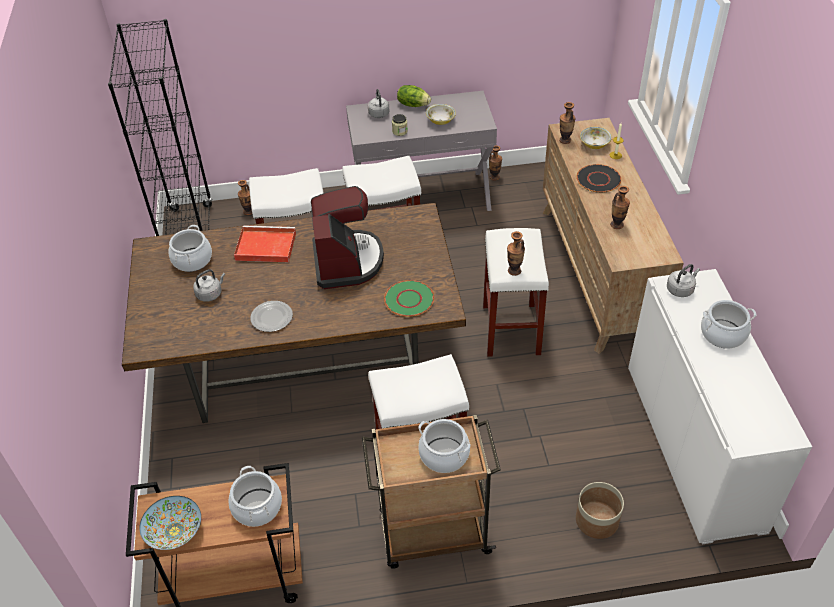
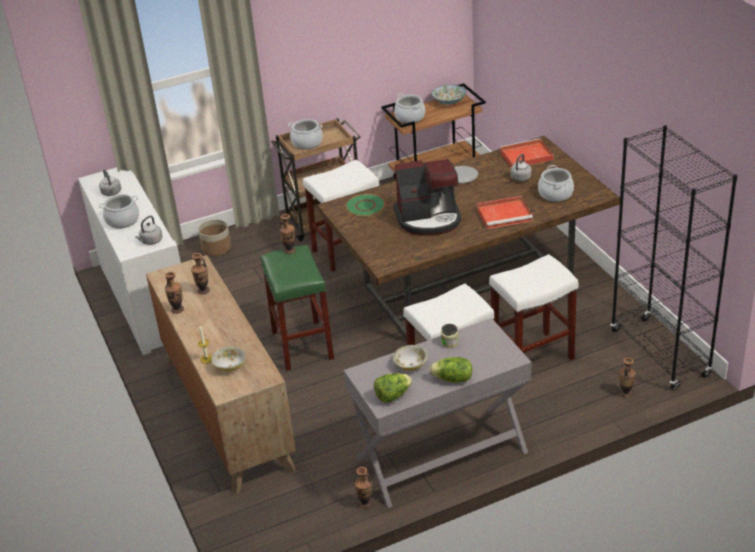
camera: 165 degrees right, 10 degrees down
(175, 330) = (525, 156): none -> red tray
(347, 261) = (429, 218): coffee machine -> coffee machine turned 75 degrees counterclockwise
(378, 113) = (486, 359): grey kettle -> grey kettle (112, 193)
(464, 102) = (393, 396): none -> lettuce
(511, 330) = (301, 344): white stool -> green stool
(565, 140) = (263, 364): vase -> vase (177, 310)
(598, 179) = (223, 329): black plate -> none

